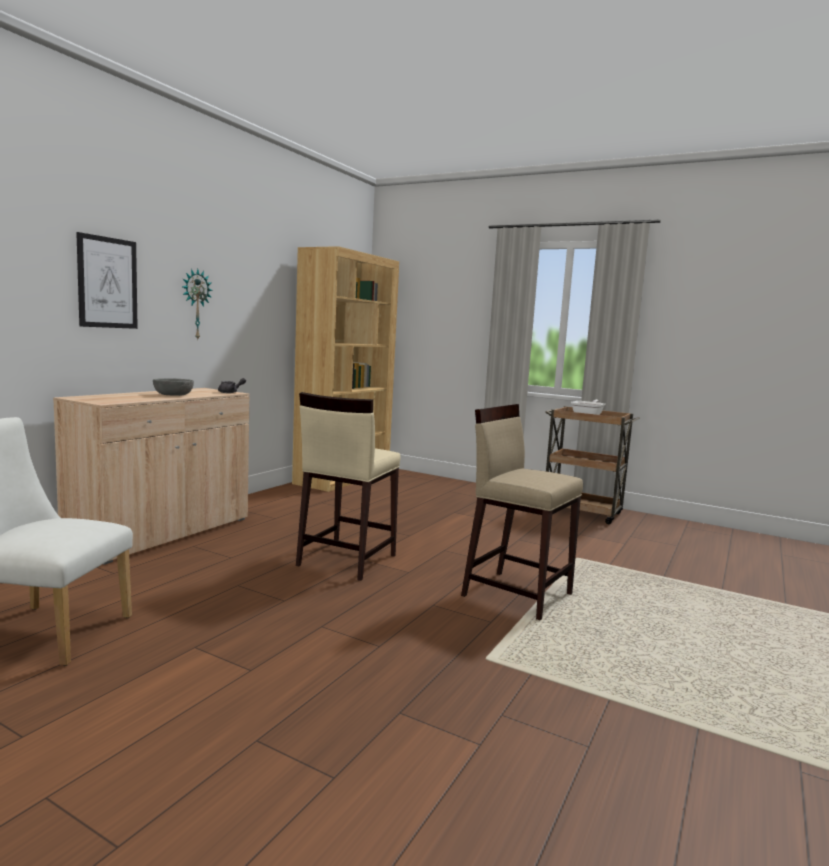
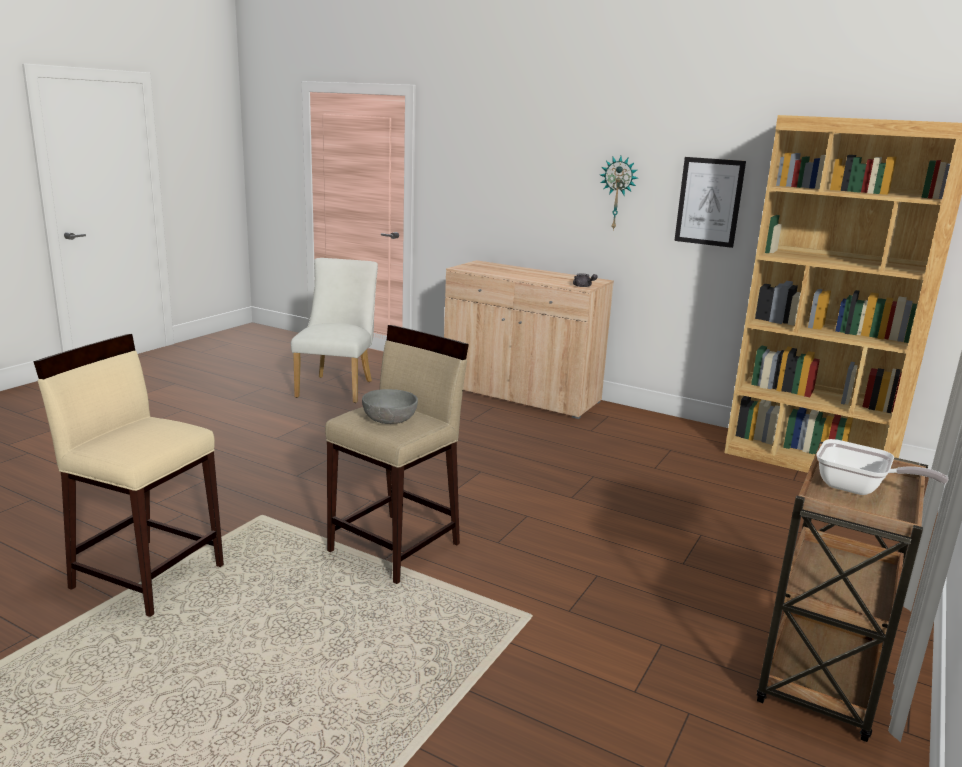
camera: 90 degrees right, 10 degrees up
(107, 282) = (530, 172): picture -> picture (709, 202)
(173, 395) = (534, 276): grey bowl -> grey bowl (390, 418)
(345, 560) = (476, 463): beige stool -> beige stool (148, 575)

